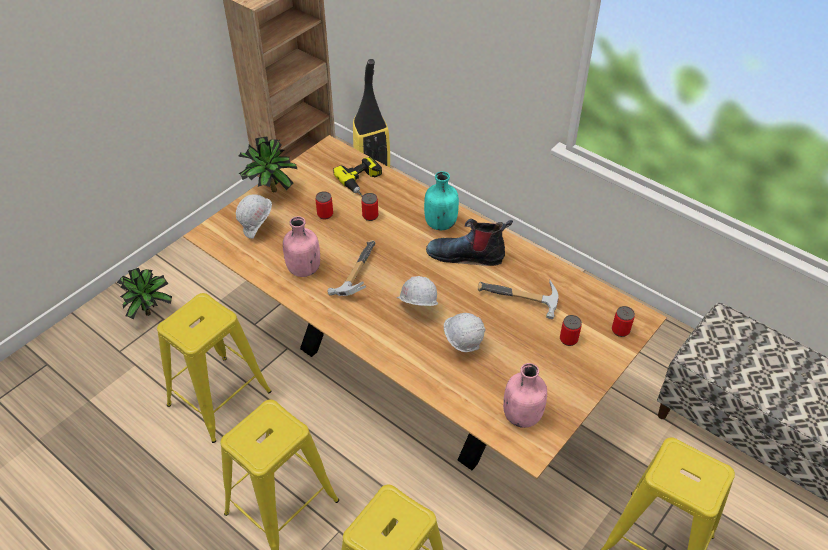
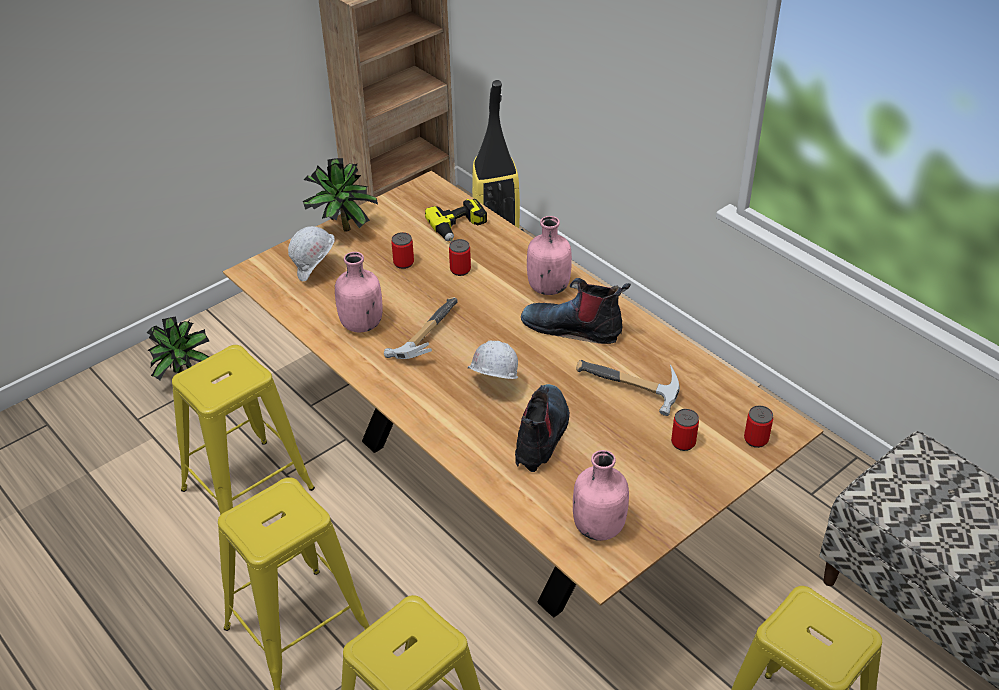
camera: 10 degrees right, 5 degrees down
(440, 223) = (548, 287): turquoise bottle -> pink bottle
(462, 345) = (541, 435): white hard hat -> boot

